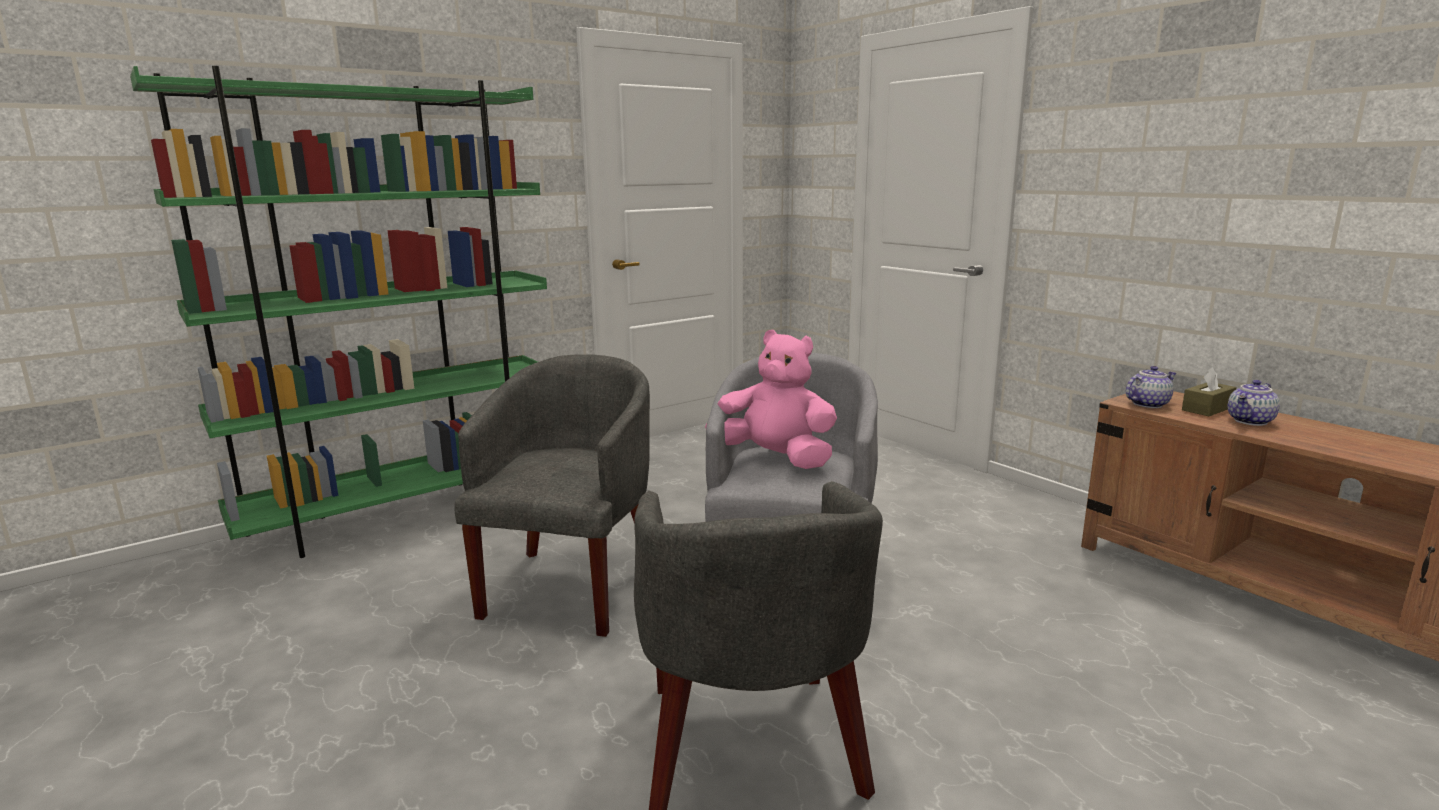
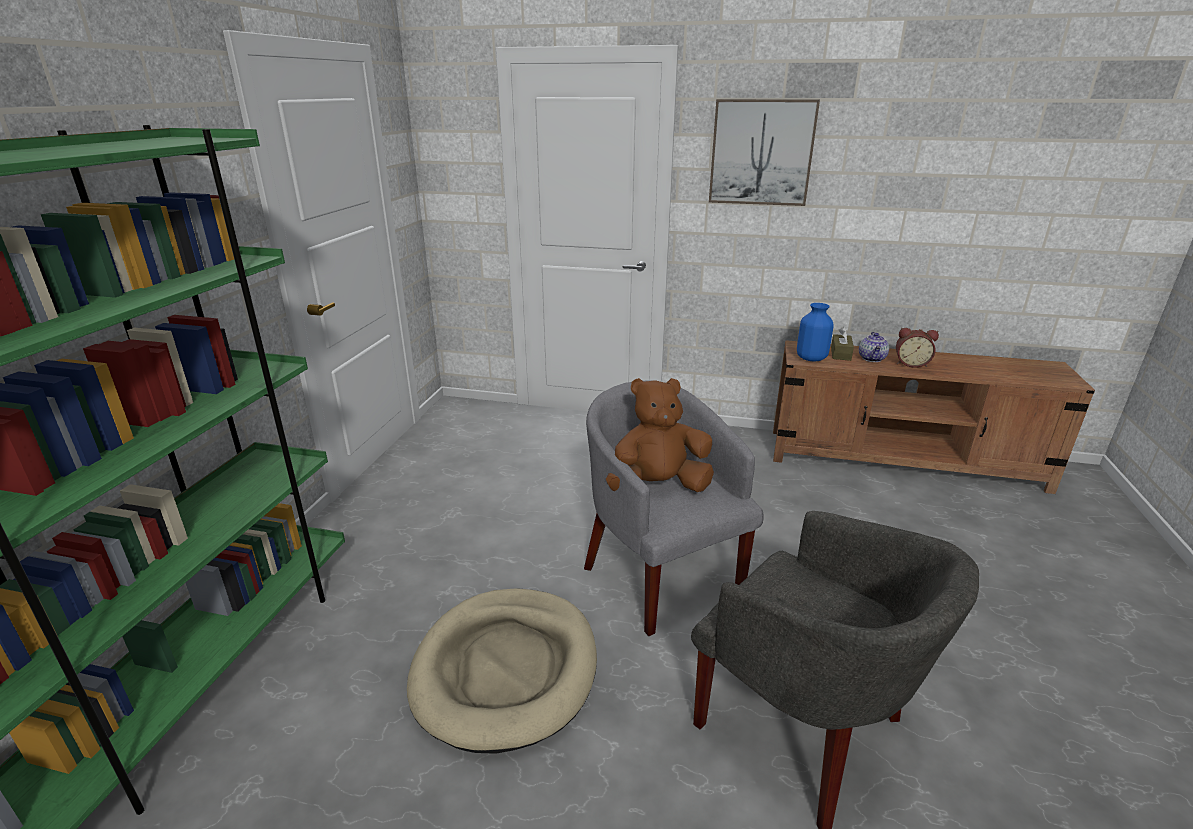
camera: 40 degrees left, 10 degrees up
(572, 586) = (506, 669): grey armchair -> beige dog bed
(775, 458) = (658, 487): pink plush toy -> brown plush toy
(1124, 125) = (761, 153): none -> picture
(1147, 404) = (810, 358): teapot -> blue vase
(1312, 437) = (911, 363): none -> alarm clock

